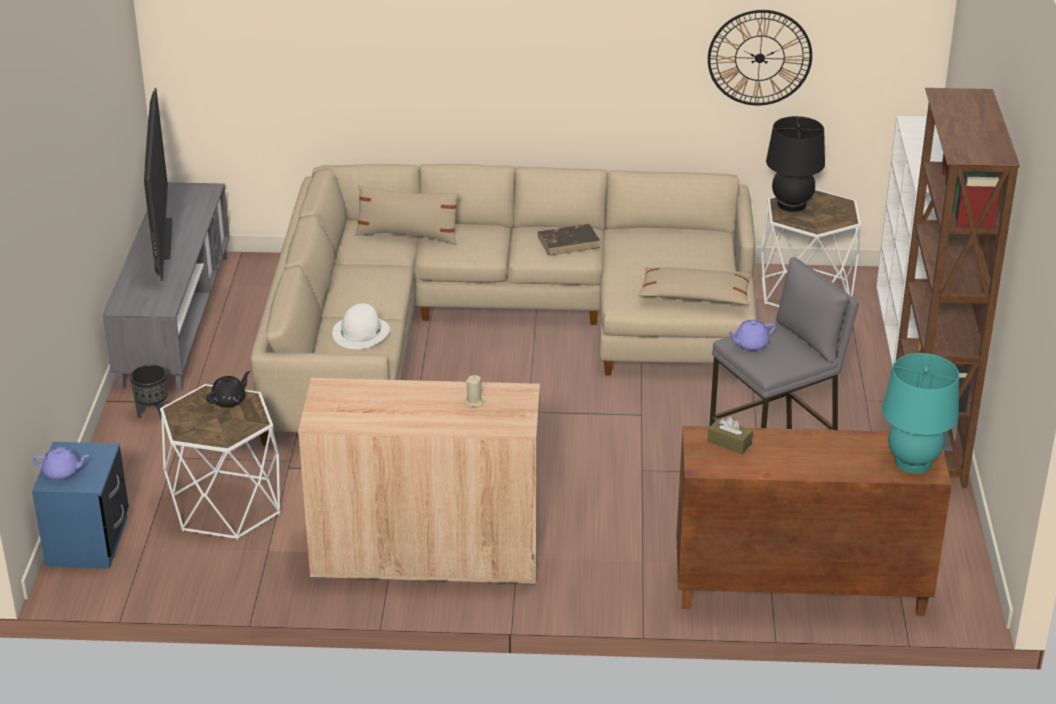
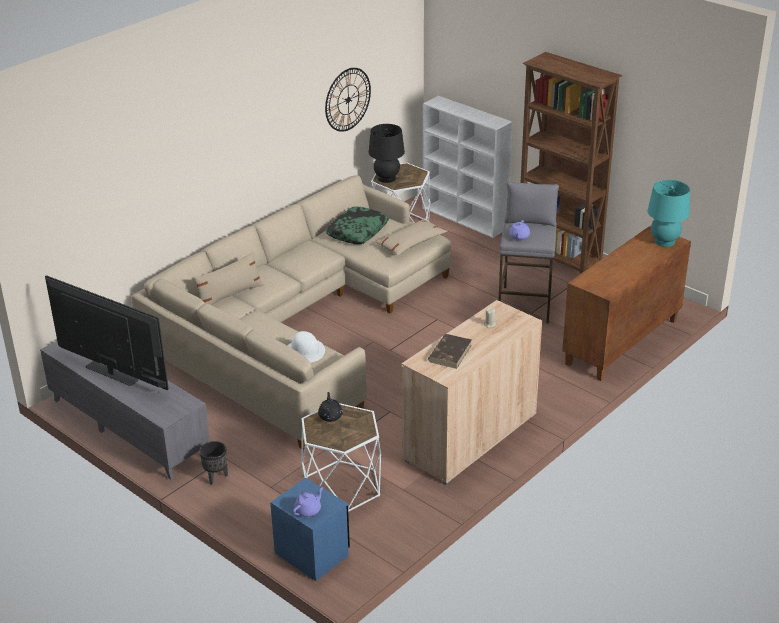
camera: 50 degrees left, 0 degrees up
(569, 242) = (312, 252): brown book -> brown book (450, 353)
(660, 248) = (357, 231): none -> pillow
(729, 443) = (596, 277): brown tissue box -> none

